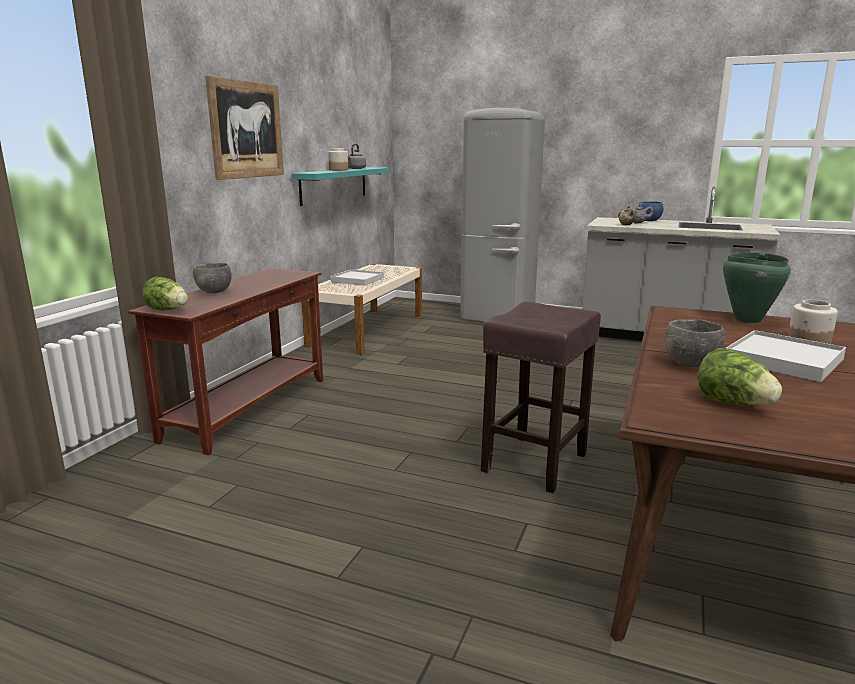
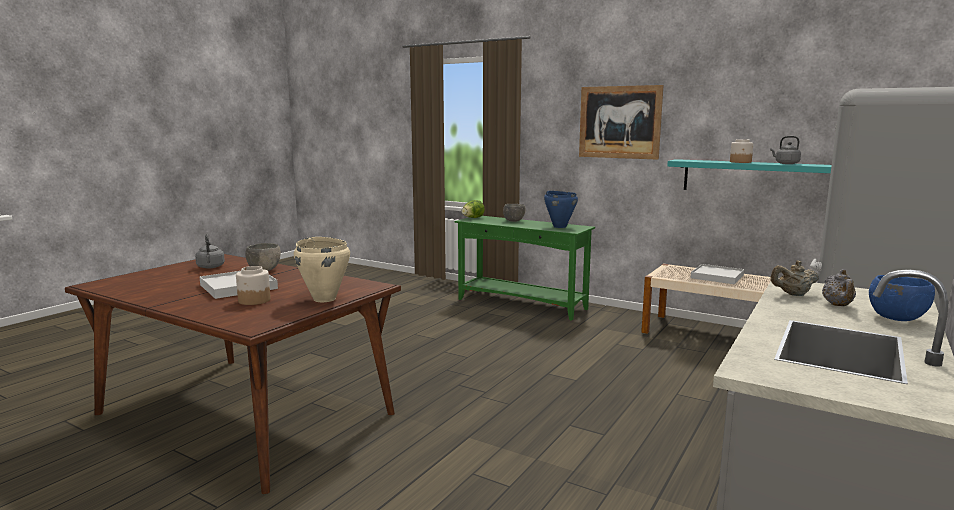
camera: 100 degrees right, 5 degrees down
(248, 408) = (522, 304): brown console table -> green console table
(270, 277) = (559, 226): none -> blue cooking pot
(535, 462) = (398, 370): brown stool -> none
(733, 404) = (210, 267): lettuce -> grey kettle
(747, 320) = (324, 299): green cooking pot -> beige cooking pot

